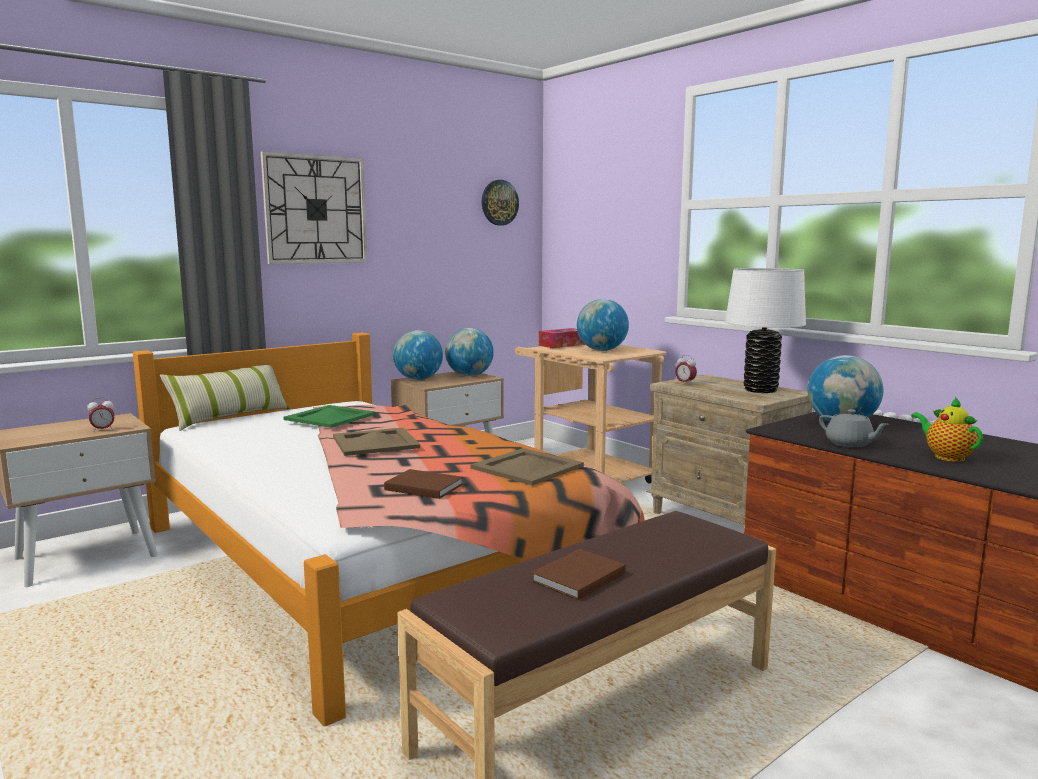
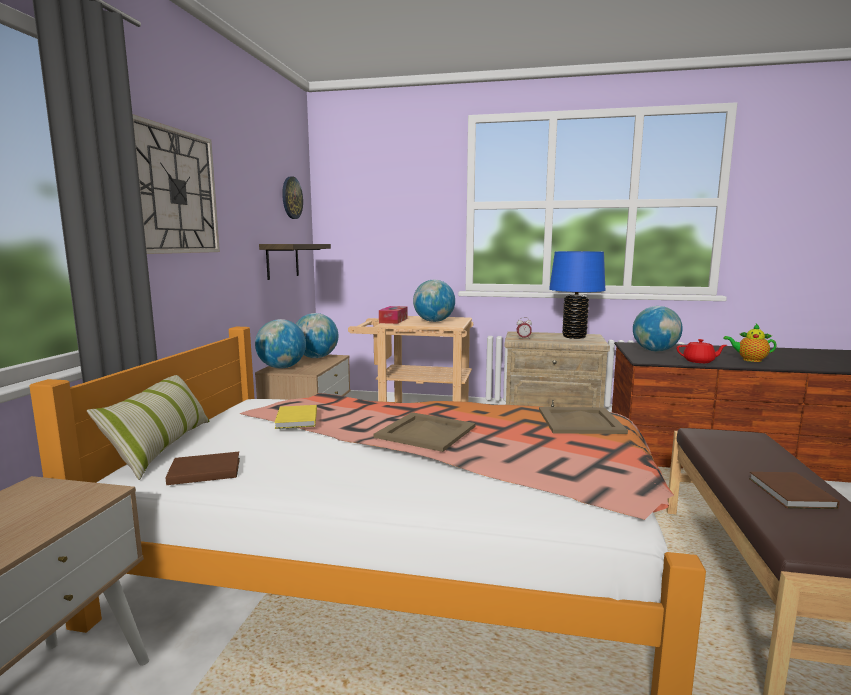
camera: 40 degrees left, 0 degrees up
(103, 430) = (64, 511): alarm clock -> none
(329, 417) = (296, 419): green tray -> yellow book
(423, 486) = (576, 459): brown book -> brown book (203, 471)
(476, 271) = (282, 260): none -> shelf
(760, 390) = (574, 336): white table lamp -> blue table lamp
(849, 444) = (699, 361): grey teapot -> red teapot

